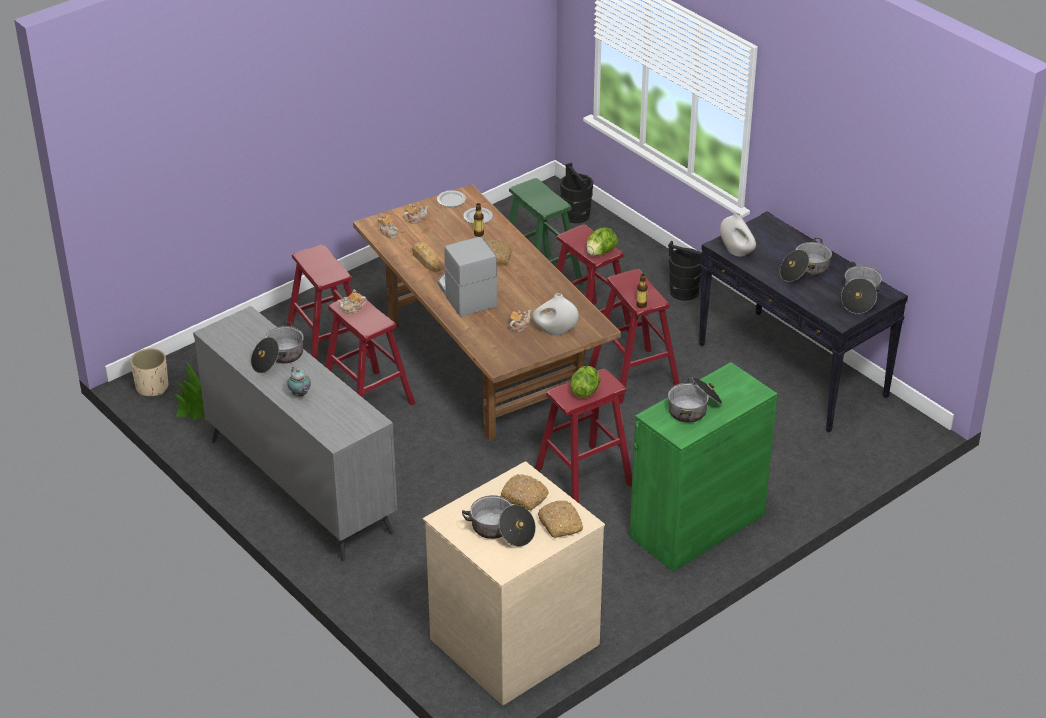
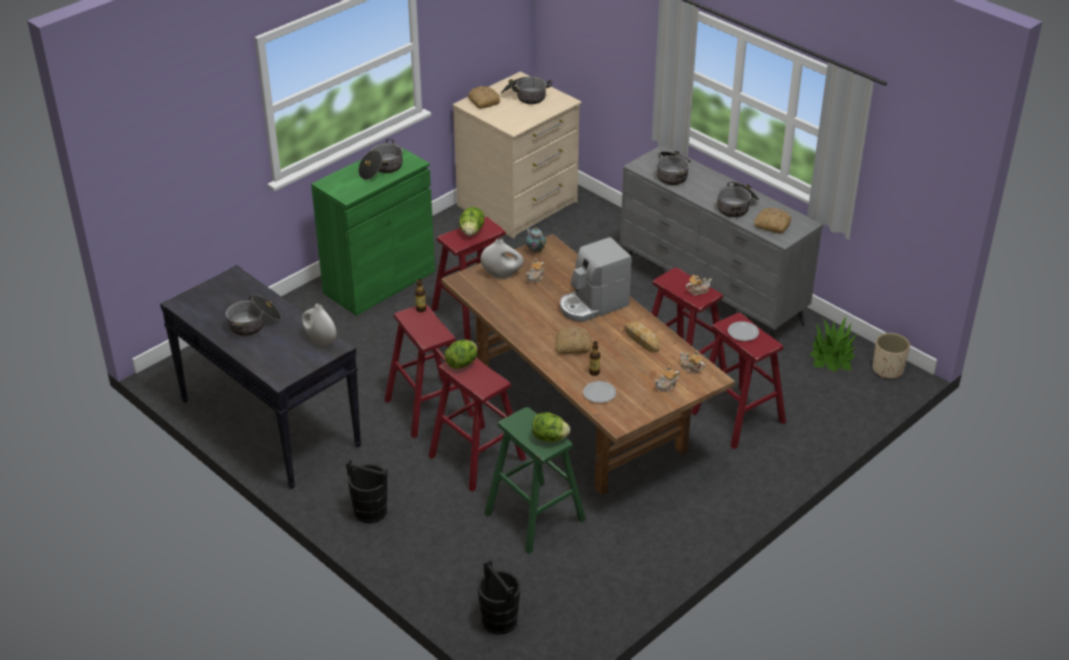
camera: 175 degrees right, 0 degrees up
(300, 395) = (705, 180): teapot -> teapot (535, 250)
(451, 200) = (635, 414): plate -> plate (743, 332)
(465, 295) = (593, 305): coffee machine -> coffee machine turned 90 degrees clockwise
(525, 497) = (510, 115): bread -> bread (771, 225)
(528, 191) = (549, 438): none -> lettuce
(859, 297) = (208, 299): cooking pot -> cooking pot (673, 174)

